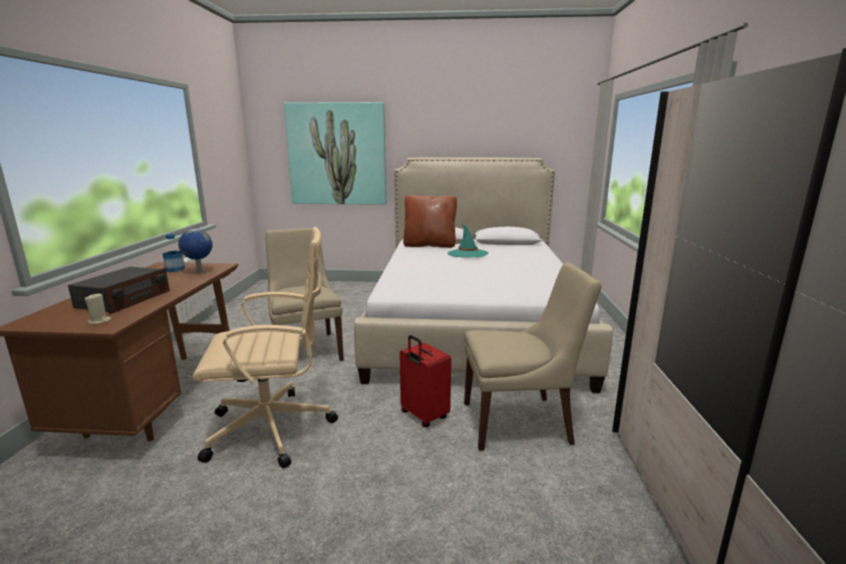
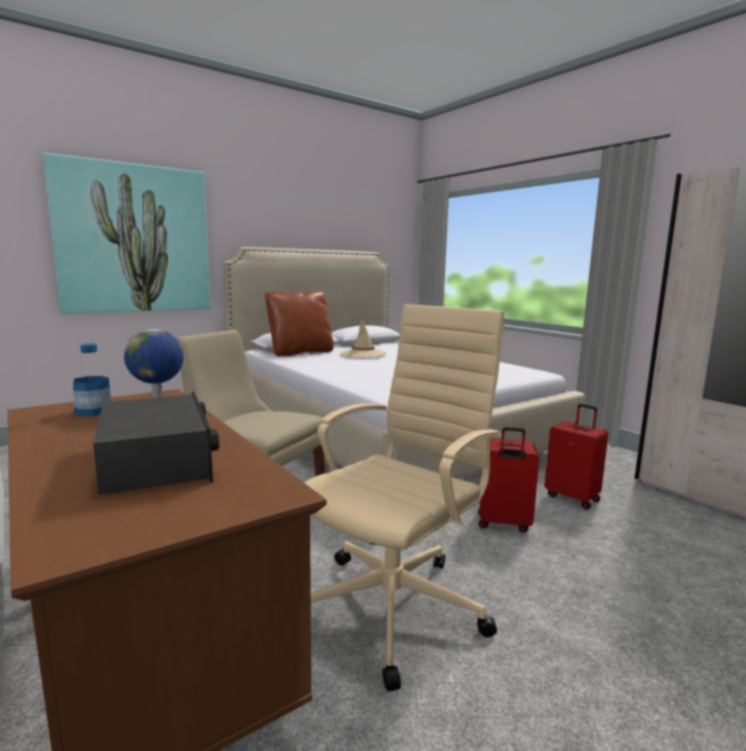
camera: 40 degrees left, 5 degrees down
(99, 321) = (234, 494): beige candle -> none
(467, 254) = (362, 354): turquoise hat -> beige hat
(519, 422) = (572, 498): beige chair -> red suitcase

